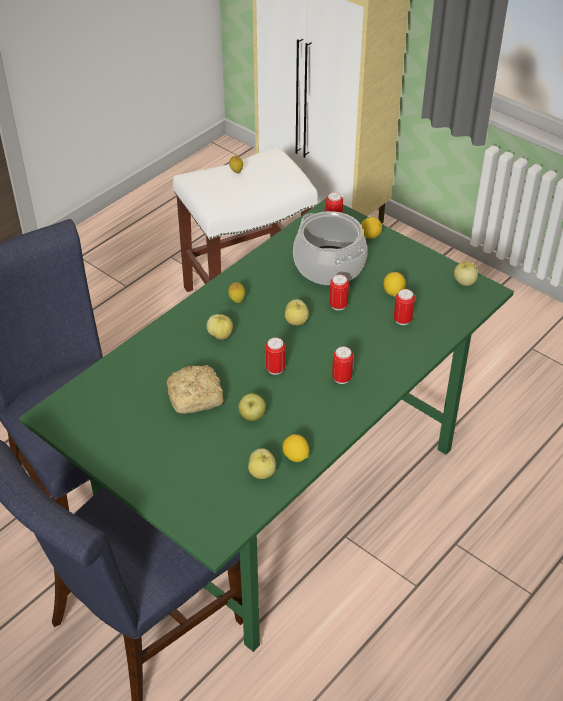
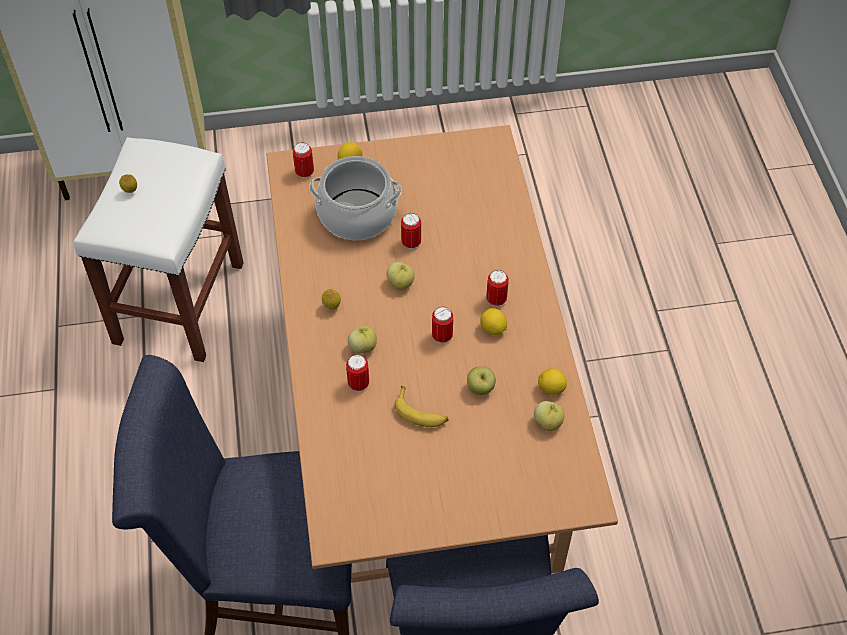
camera: 50 degrees left, 10 degrees up
(197, 397) = (421, 412): bread -> banana
(281, 490) = (426, 438): green dining table -> brown dining table
(393, 292) = (434, 197): lemon -> lemon (493, 329)
(402, 320) = (471, 214): can -> can (358, 384)
(464, 282) = (469, 146): apple -> none

